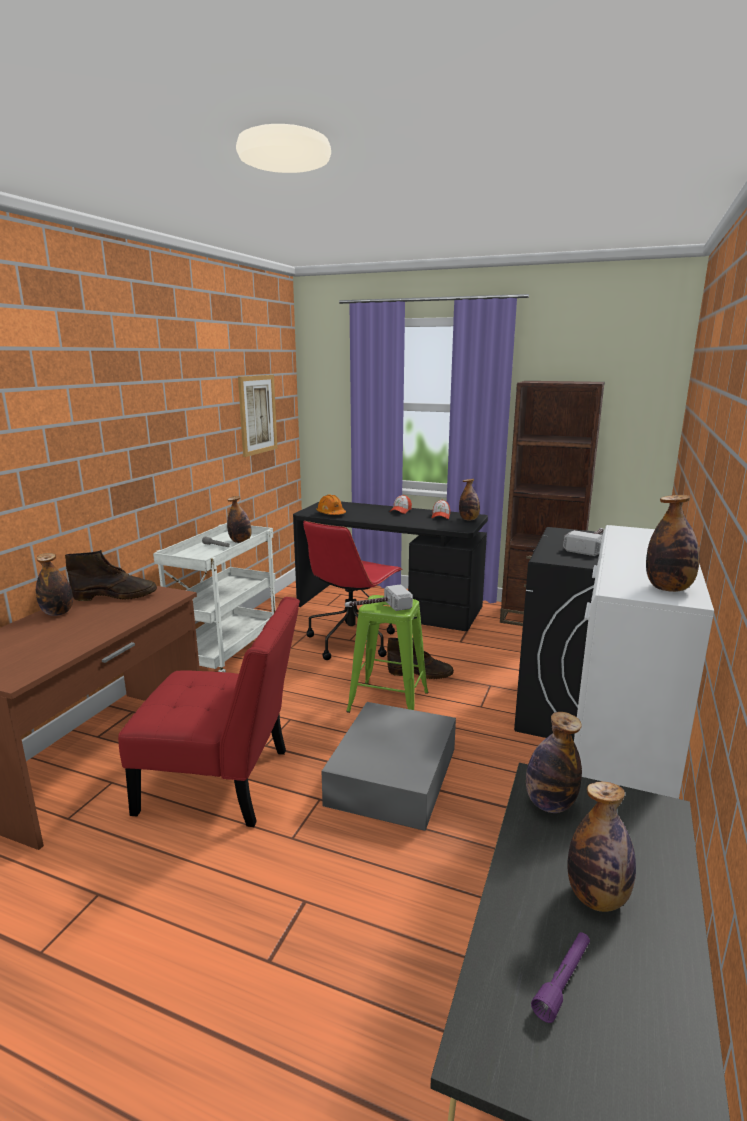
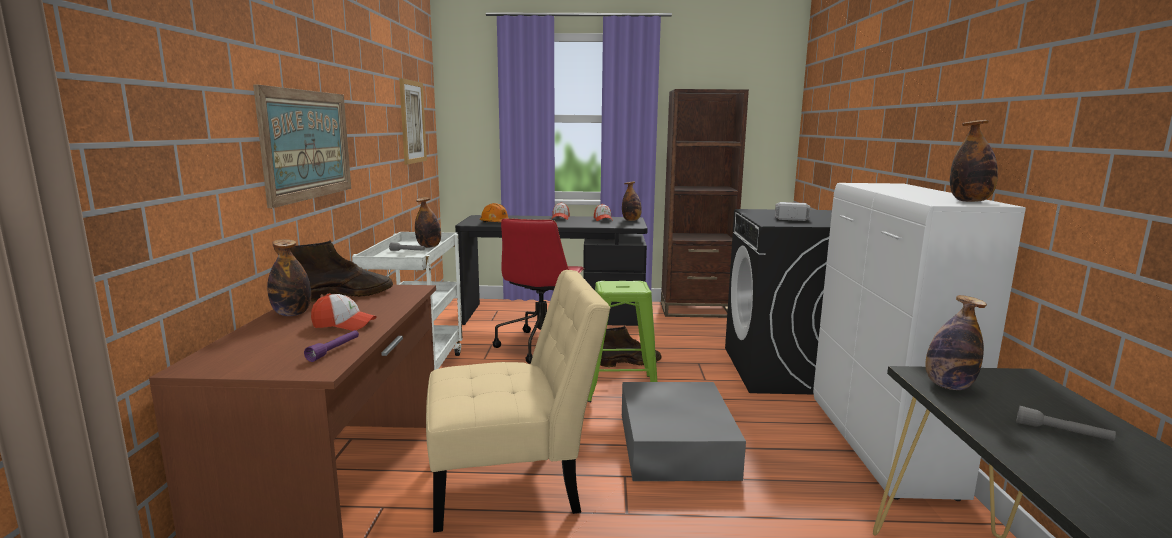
camera: 20 degrees left, 5 degrees down
(80, 631) = (344, 324): none -> cap
(101, 461) = (307, 144): none -> picture
(223, 783) = (514, 482): red chair -> beige chair
(377, 608) = (615, 289): hammer -> none
(563, 981) = (1117, 485): purple flashlight -> purple flashlight (334, 350)
(597, 897) = (1062, 433): bottle -> grey flashlight

